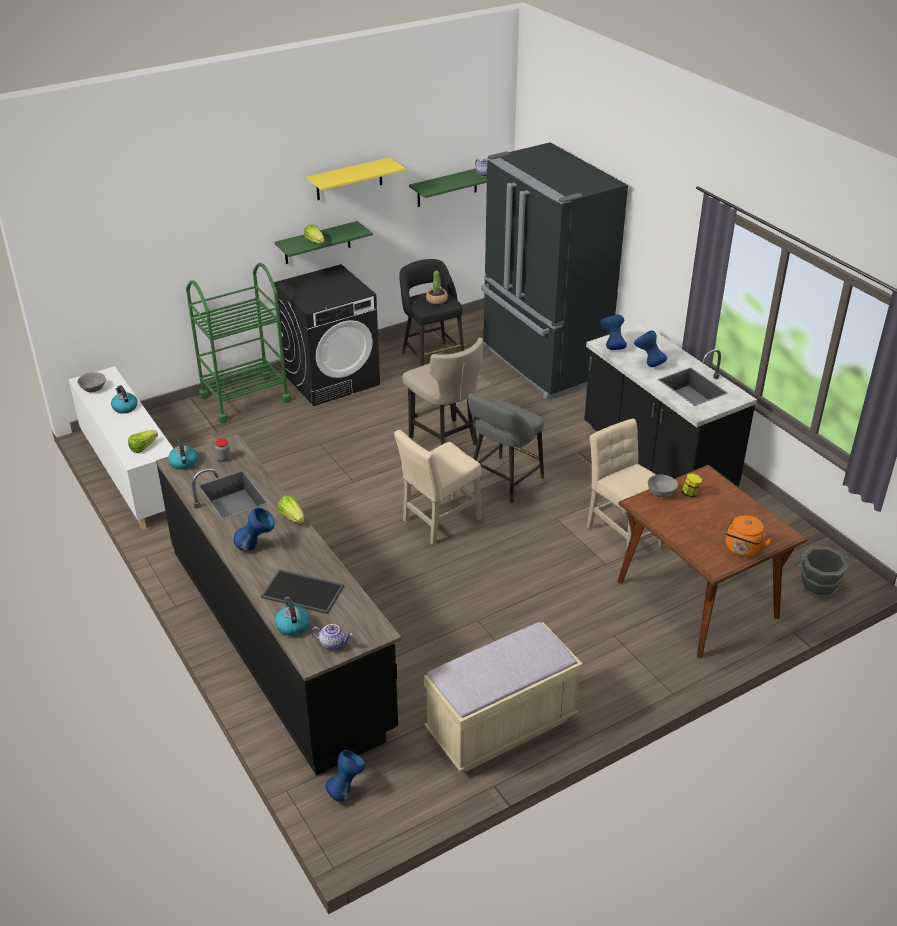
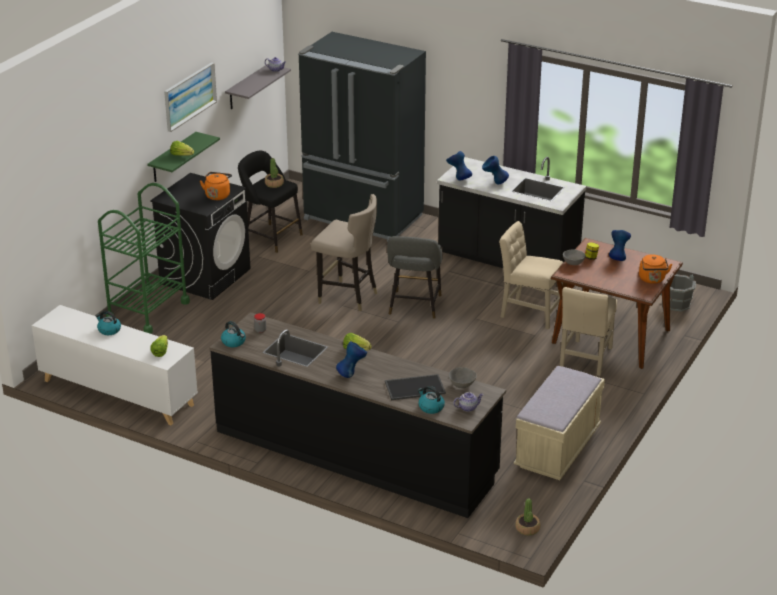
camera: 30 degrees left, 5 degrees down
(93, 389) = (63, 326): grey bowl -> grey bowl (462, 385)
(340, 295) = (218, 195): none -> orange kettle
(346, 789) = (495, 517): blue vase -> blue vase (618, 258)
(349, 179) = (189, 96): yellow shelf -> picture
(368, 823) = (527, 528): none -> potted plant
(439, 521) = (394, 346): beige chair -> beige chair (585, 359)
(447, 187) = (247, 87): green shelf -> grey shelf

